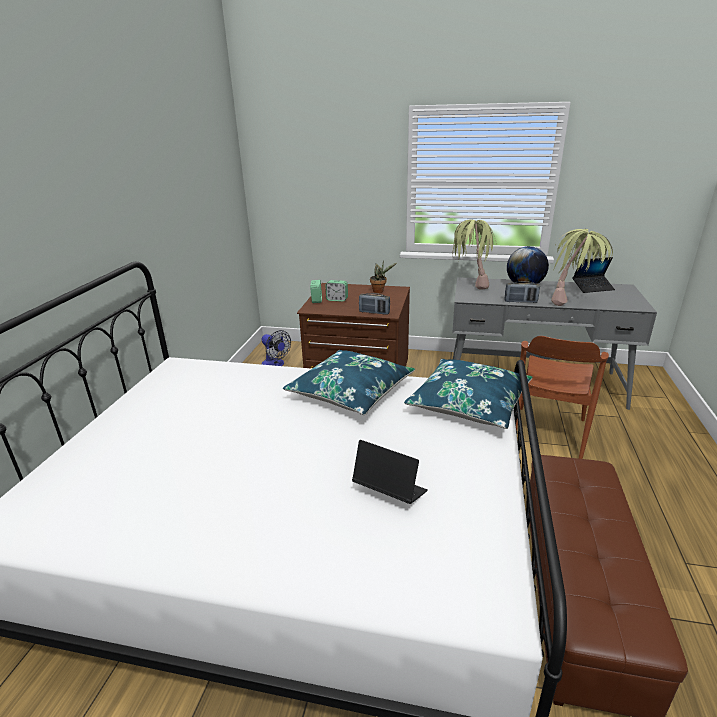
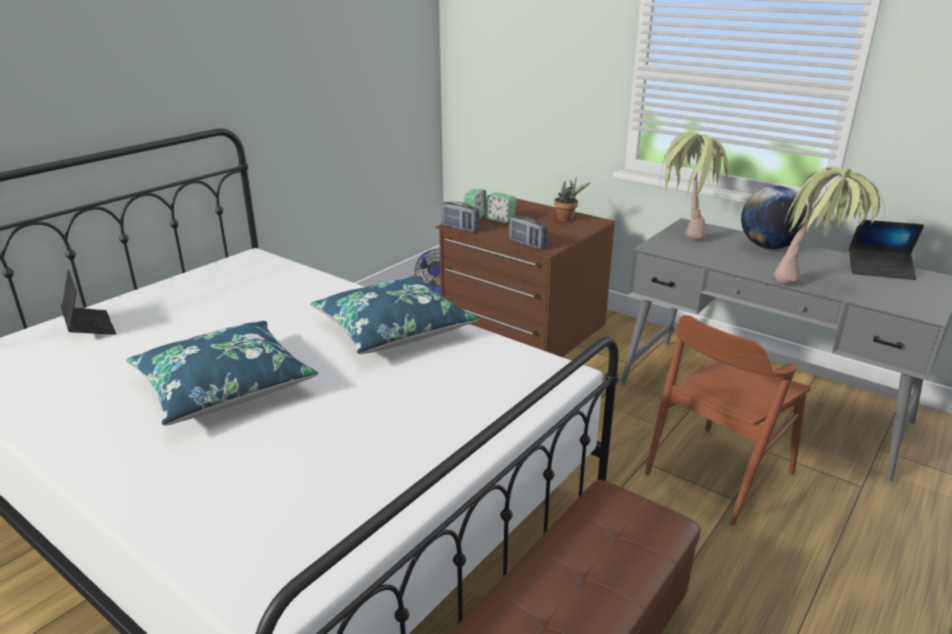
camera: 25 degrees right, 0 degrees up
(389, 491) = (309, 444): laptop -> laptop (89, 327)
(469, 403) = (517, 379): blue pillow -> blue pillow (224, 386)
(520, 301) = (730, 267): radio -> radio (460, 228)

